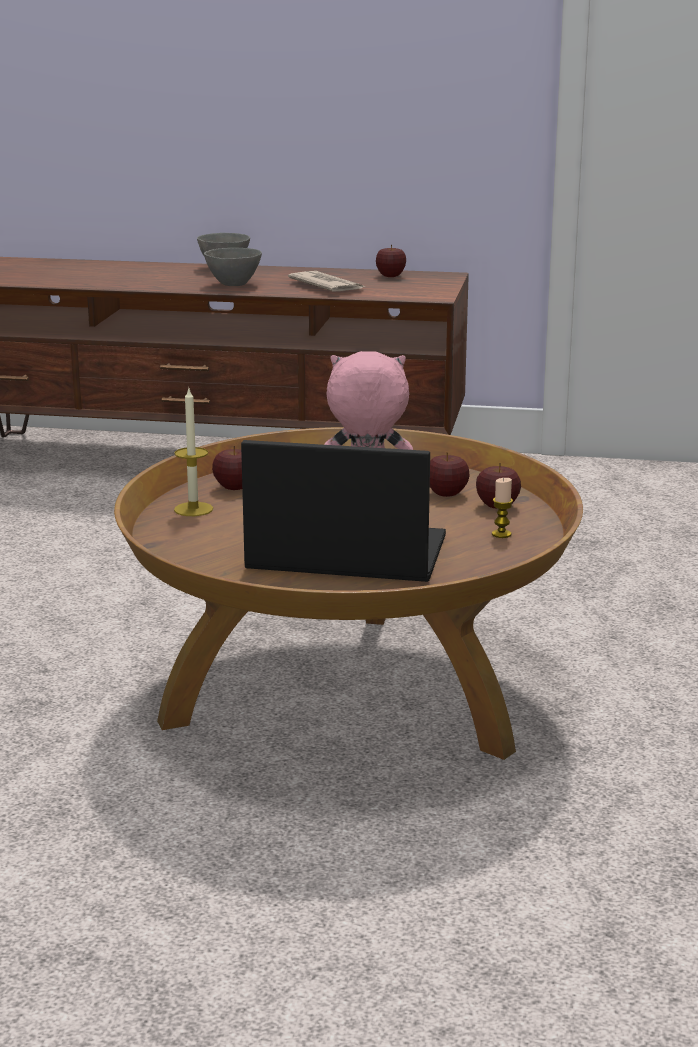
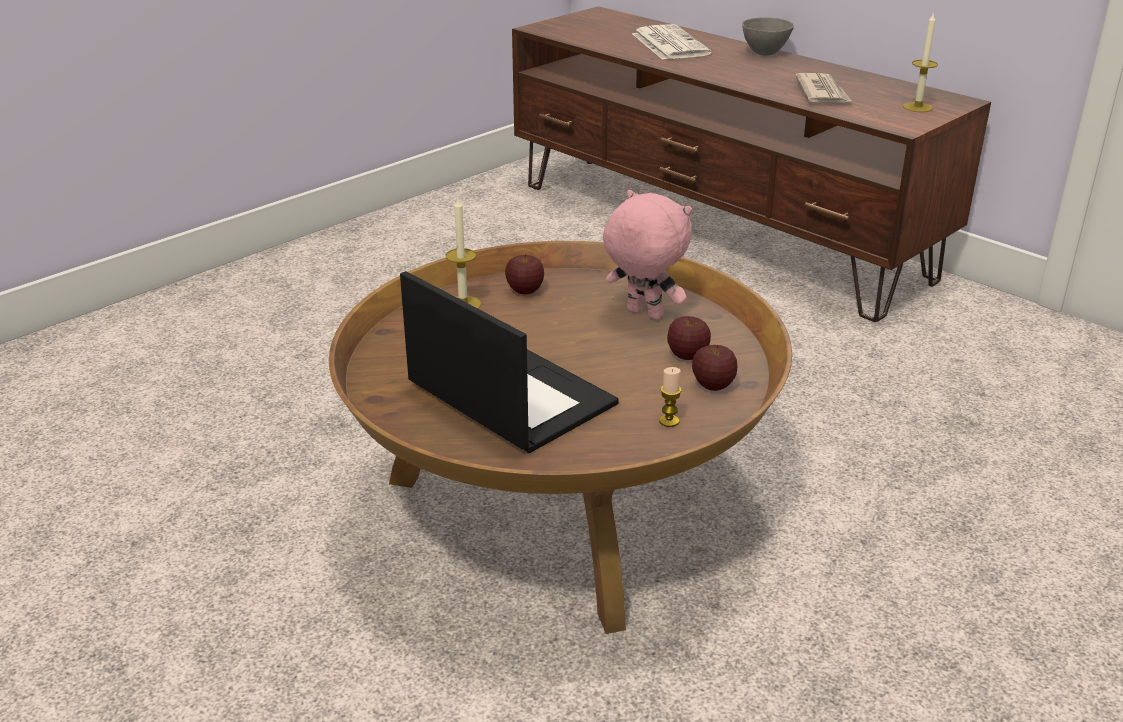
camera: 35 degrees right, 10 degrees up
(120, 273) = (668, 44): none -> newspaper
(234, 285) = (742, 75): grey bowl -> none
(390, 276) = (903, 91): apple -> none
(420, 283) = (917, 107): none -> candle

